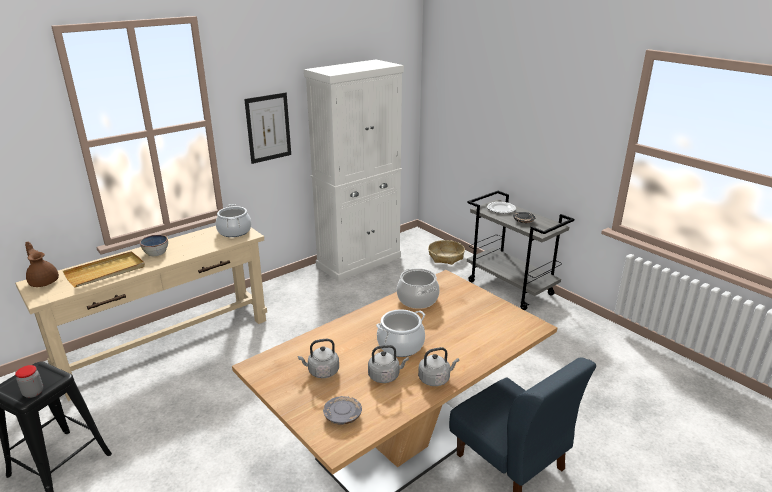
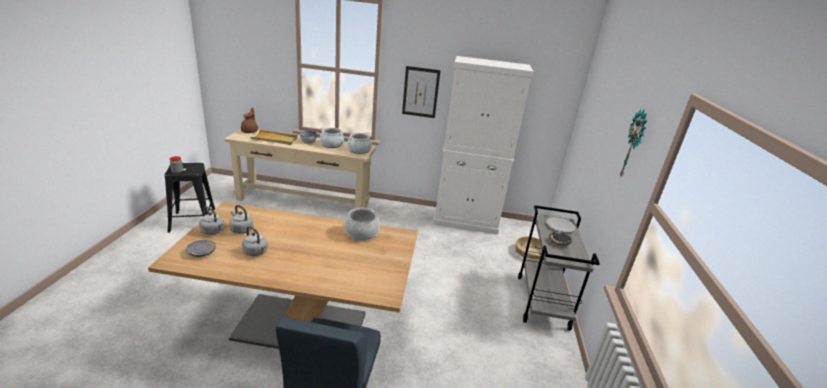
camera: 45 degrees right, 0 degrees up
(400, 345) = (297, 246): cooking pot -> cooking pot (332, 144)
(435, 379) = (270, 273): grey kettle -> grey kettle (213, 231)
(573, 106) = (634, 145): none -> wall clock

